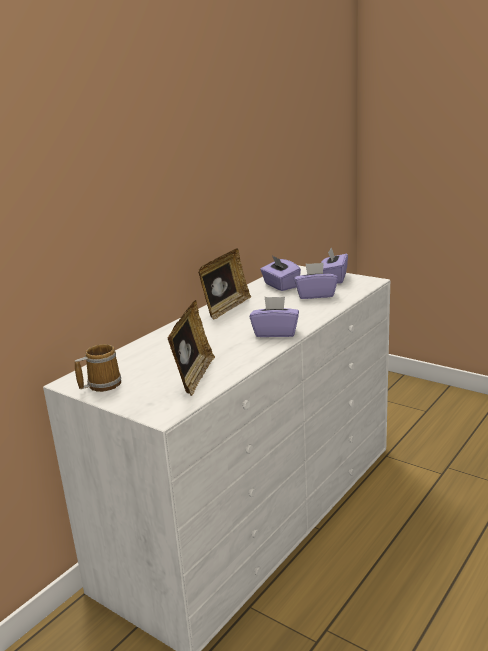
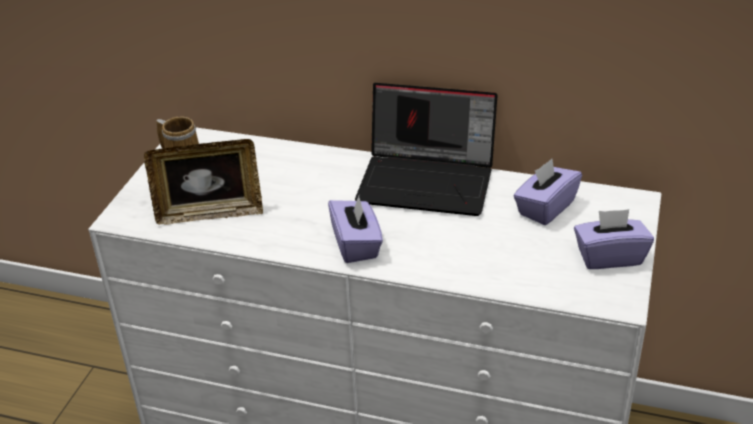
camera: 70 degrees right, 15 degrees up
(226, 308) = (428, 181): picture frame -> laptop
(315, 295) = (520, 251): purple tissue box -> none

